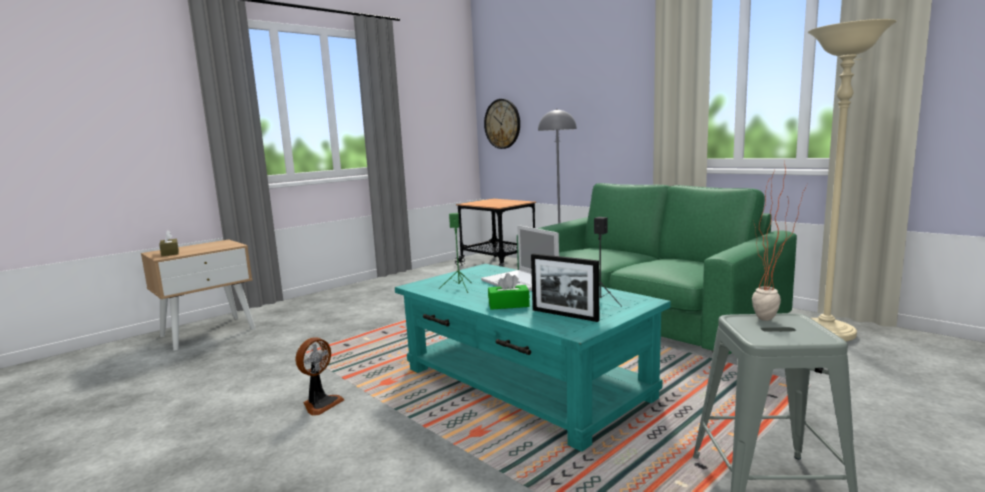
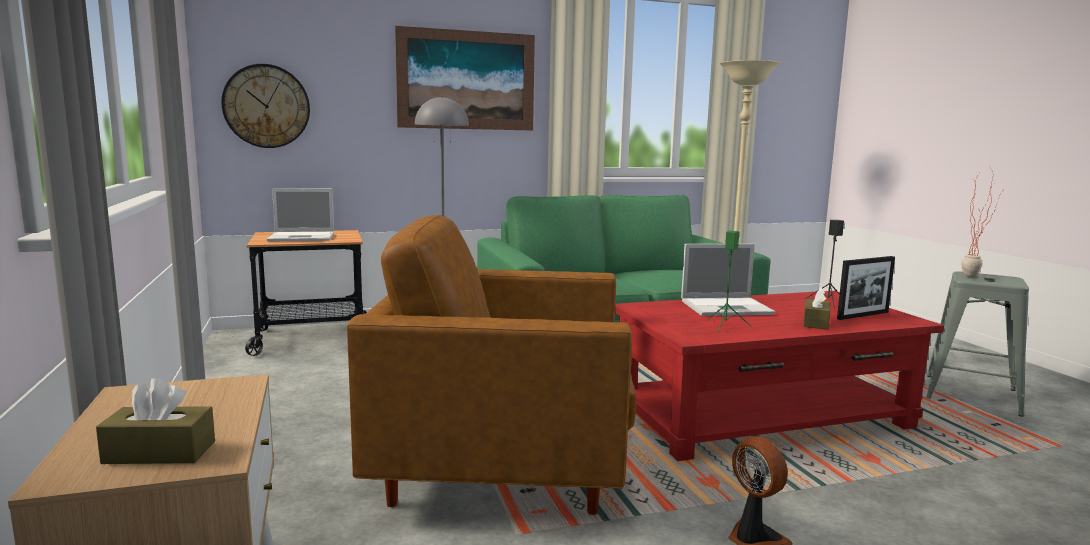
camera: 65 degrees left, 0 degrees up
(371, 335) = (504, 467): none -> brown armchair
(492, 203) = (303, 237): none -> laptop
(508, 305) = (815, 322): green tissue box -> brown tissue box
(525, 384) = (762, 416): turquoise coffee table -> red coffee table
(603, 92) = (466, 80): none -> picture

